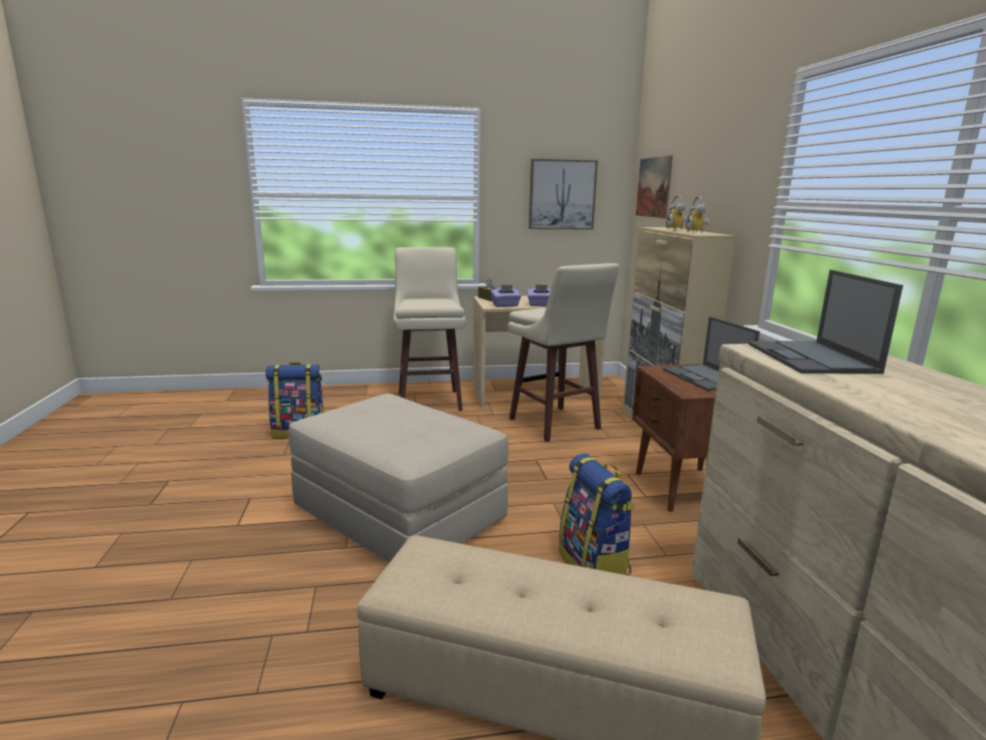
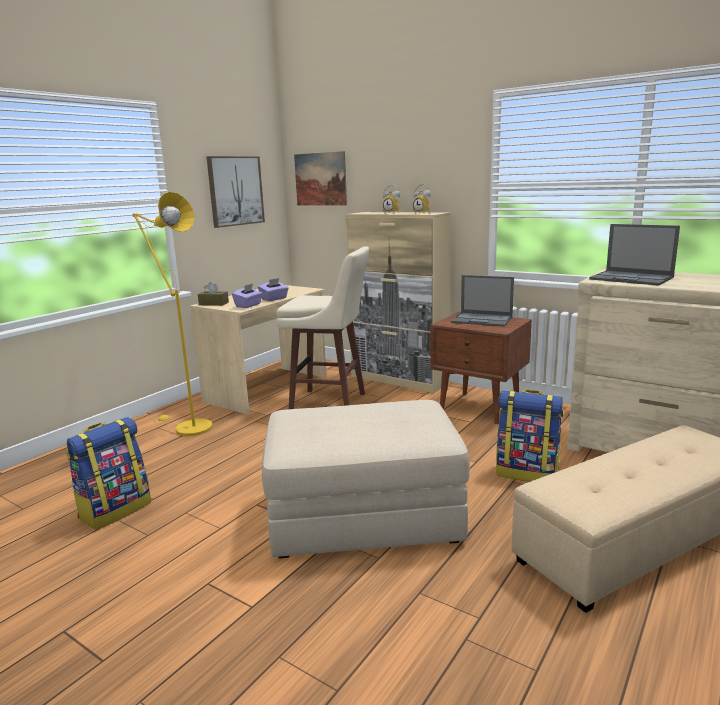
camera: 45 degrees left, 0 degrees up
(430, 401) = (188, 427): beige stool -> yellow floor lamp

